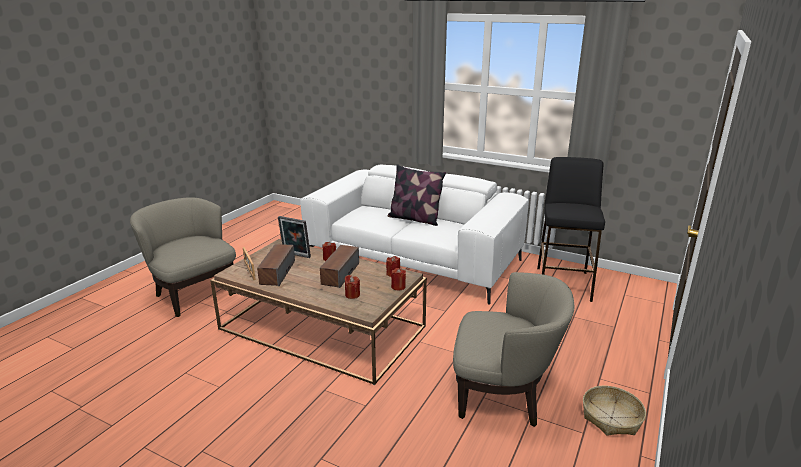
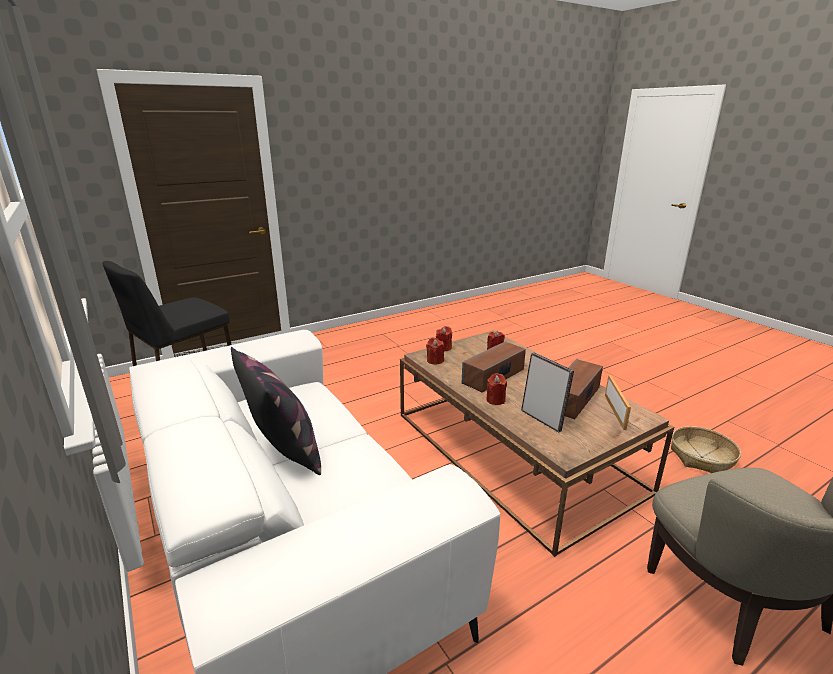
camera: 150 degrees left, 0 degrees up
(503, 396) = (402, 356): beige armchair -> none
(611, 417) = (356, 334): basket -> basket (701, 457)

